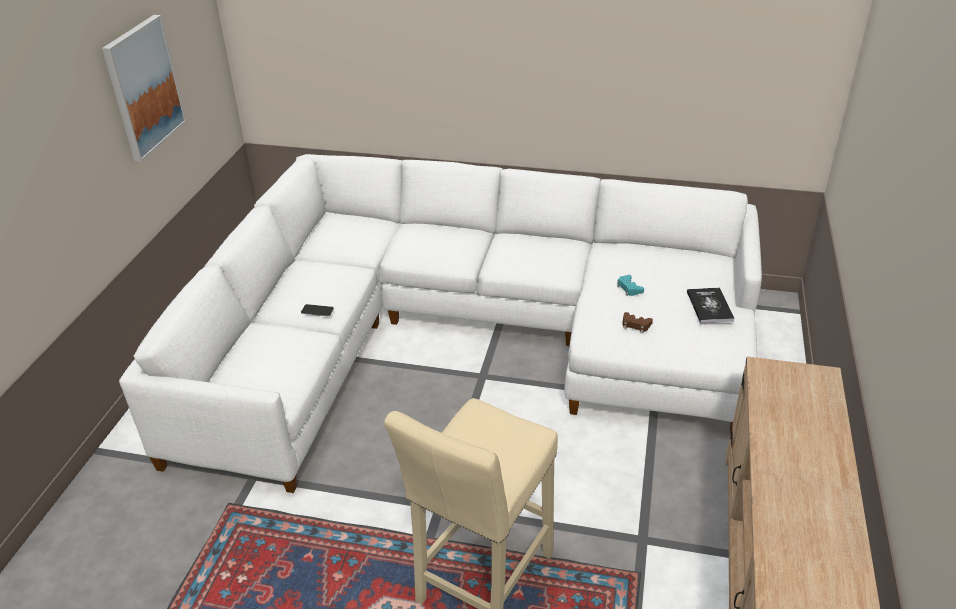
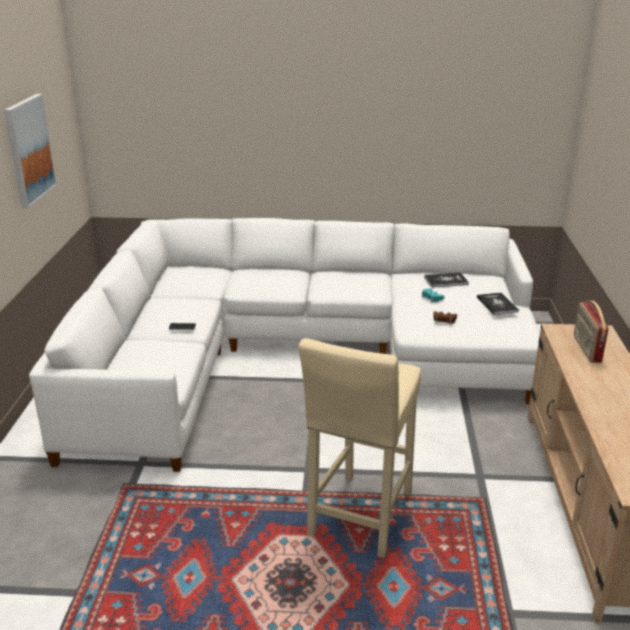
camera: 10 degrees left, 10 degrees down
(654, 262) = (446, 281): none -> book
(792, 406) = (586, 349): none -> radio

